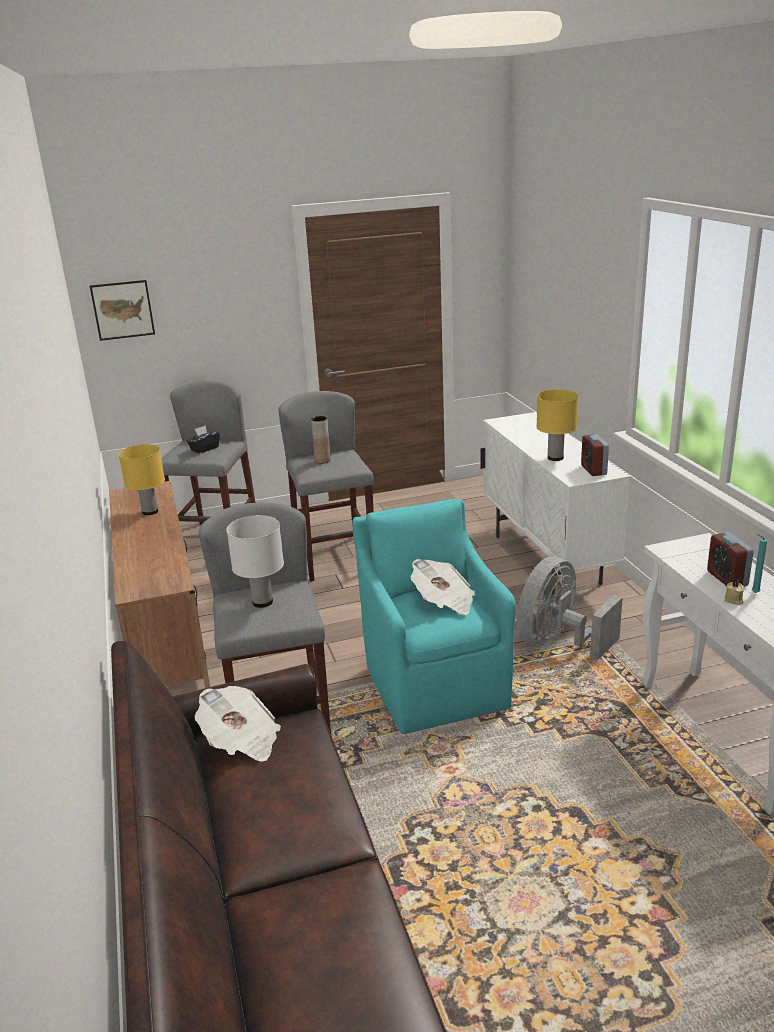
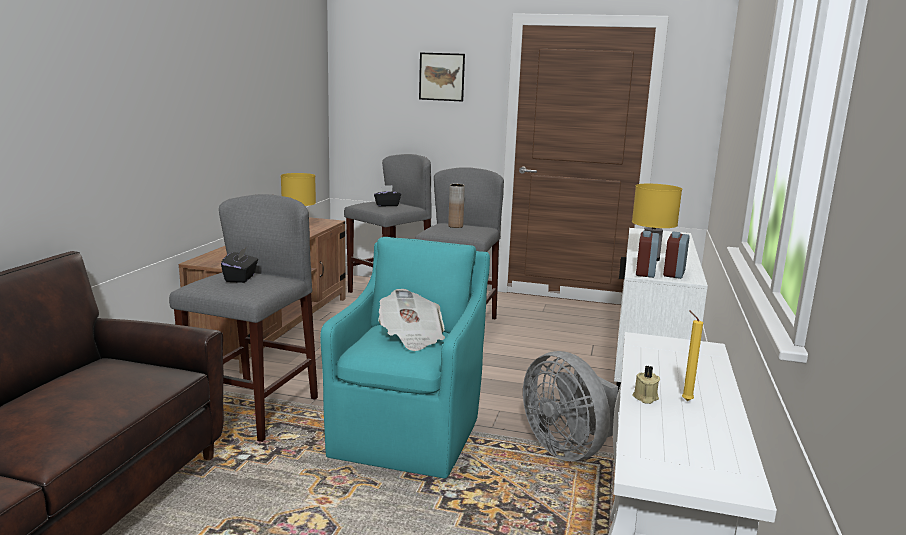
camera: 30 degrees right, 10 degrees down
(123, 310) = (363, 84): picture -> picture (441, 77)
(241, 741) = (106, 365): newspaper -> none
(262, 602) = (241, 278): white table lamp -> black tissue box
(558, 643) = (567, 449): grey fan -> grey fan turned 105 degrees counterclockwise
(727, 578) = (673, 380): alarm clock -> alarm clock (645, 272)
(754, 593) = (685, 400): turquoise candle -> yellow candle

